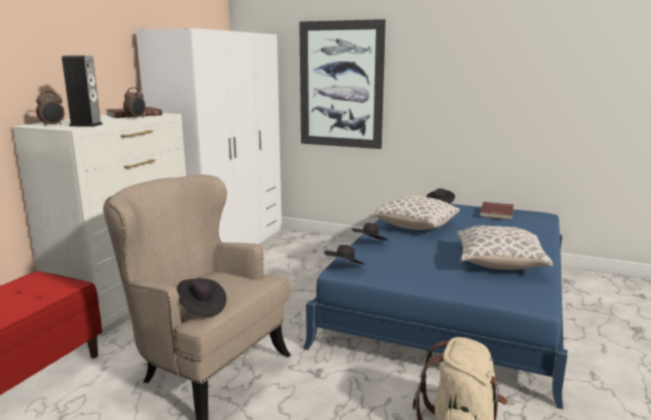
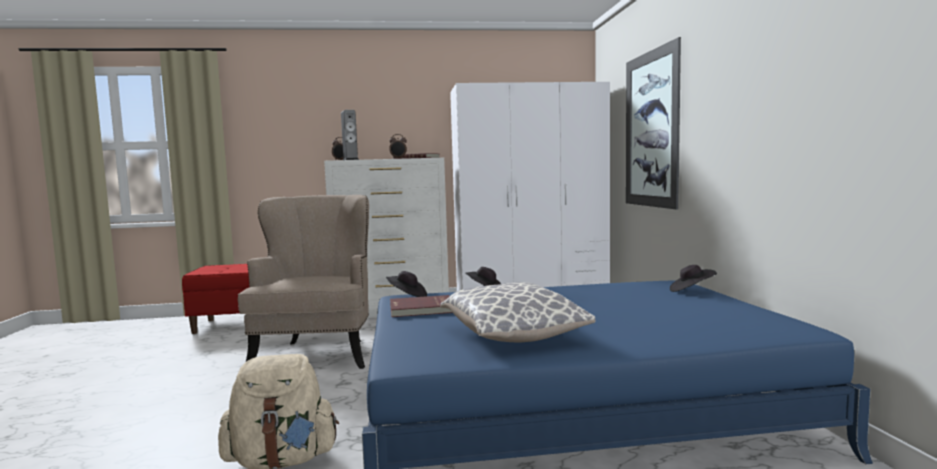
camera: 60 degrees right, 10 degrees down
(201, 308) = (272, 282): black hat -> none
(414, 226) = (577, 294): pillow -> none
(497, 212) = (726, 309): red book -> red book (421, 309)

